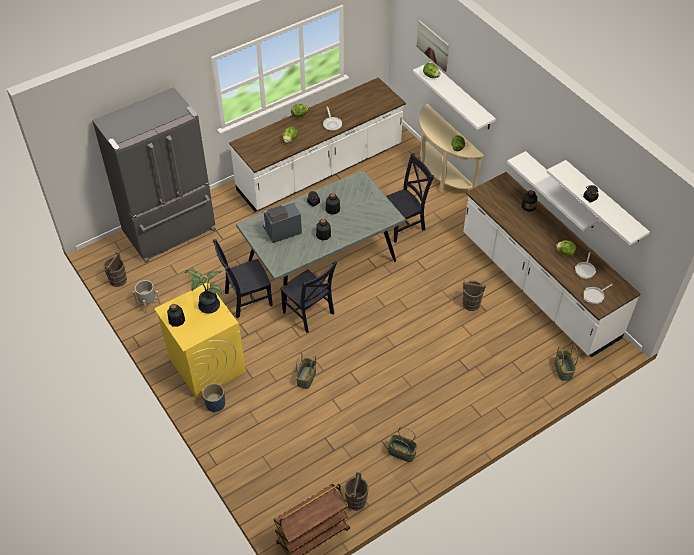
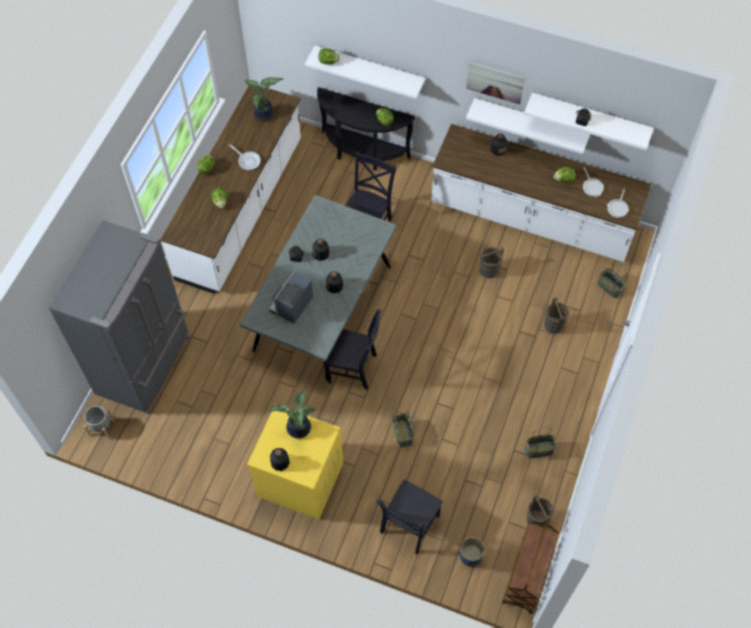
camera: 35 degrees left, 10 degrees up
(118, 280) = (136, 450): brown bucket -> brown bucket (553, 325)
(148, 303) = (189, 455): grey planter -> grey planter (101, 427)
(215, 404) = (341, 513): blue planter -> blue planter (470, 556)
(246, 299) = (283, 391): black chair -> black chair (408, 526)
(369, 102) = (265, 115): none -> potted plant
(433, 45) = (315, 28): picture -> picture (495, 82)
(440, 176) = (361, 153): beige console table -> black console table

